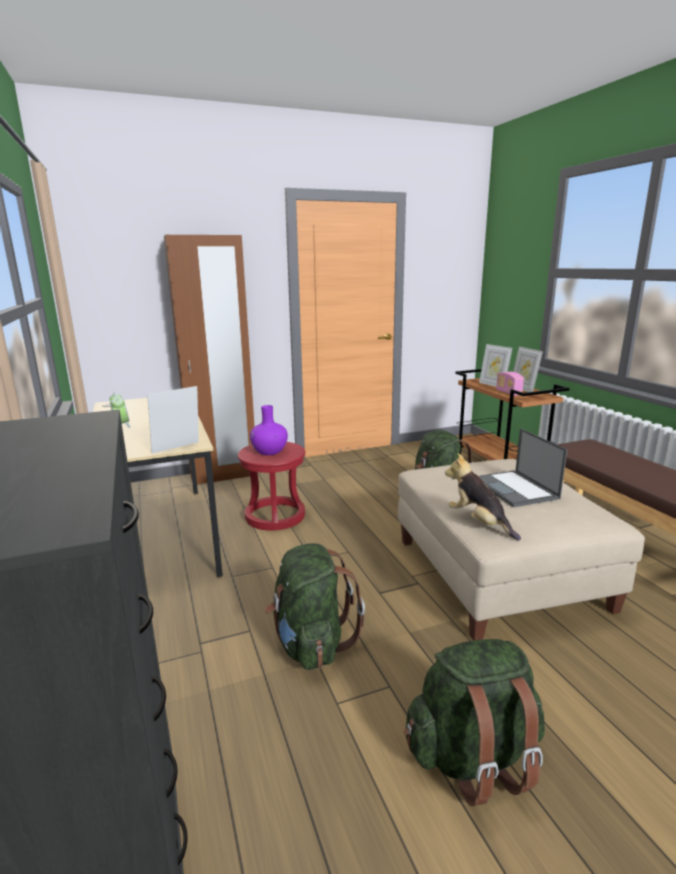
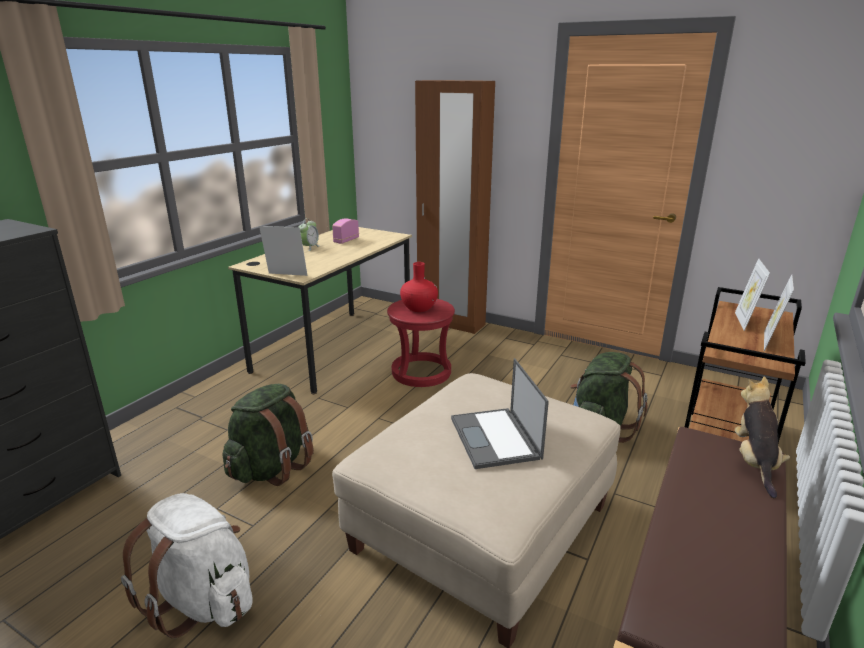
camera: 50 degrees right, 5 degrees up
(269, 451) = (419, 308): purple vase -> red vase
(473, 757) = (203, 600): green backpack -> white backpack
(479, 522) = (395, 442): plush toy -> plush toy (754, 462)
(508, 393) = (728, 338): radio -> radio (346, 240)
(516, 489) = (495, 438): laptop -> laptop turned 45 degrees counterclockwise

